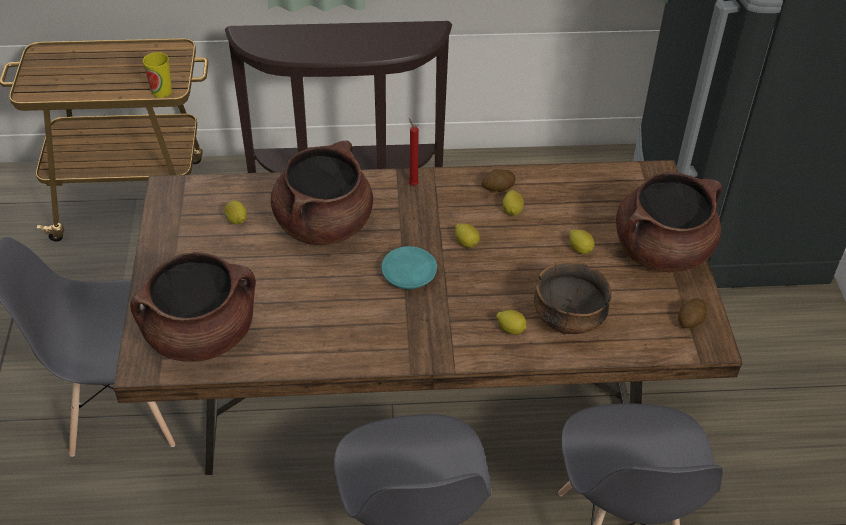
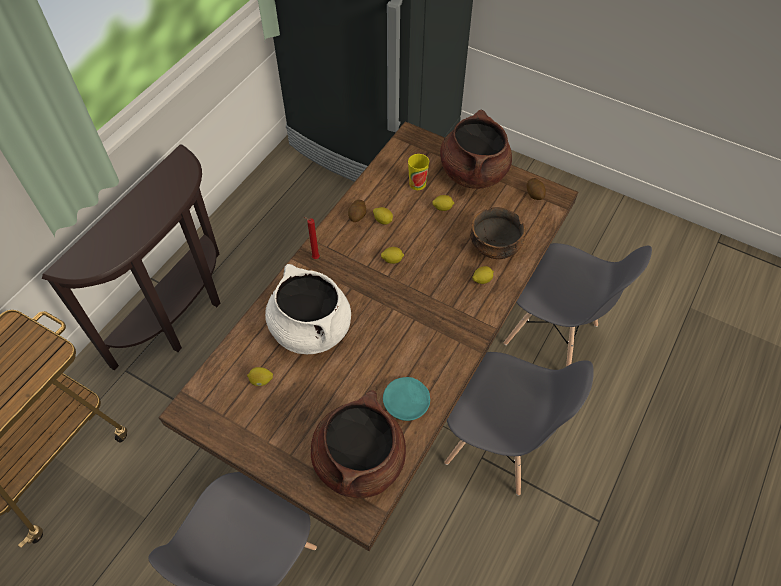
camera: 55 degrees left, 10 degrees up
(161, 91) = (53, 361): cup -> cup (417, 184)
(324, 224) = (310, 329): brown cooking pot -> white cooking pot
(409, 275) = (396, 306): turquoise plate -> turquoise plate (406, 402)

